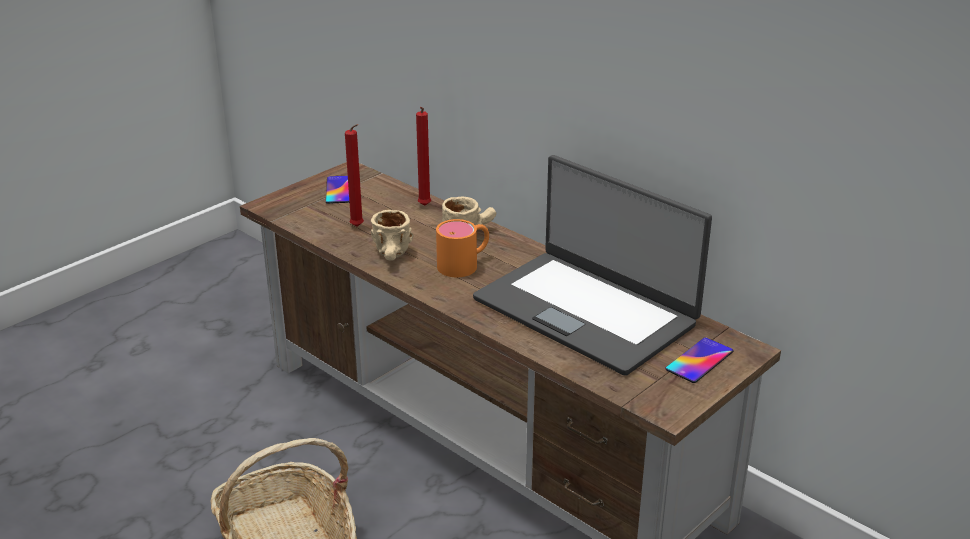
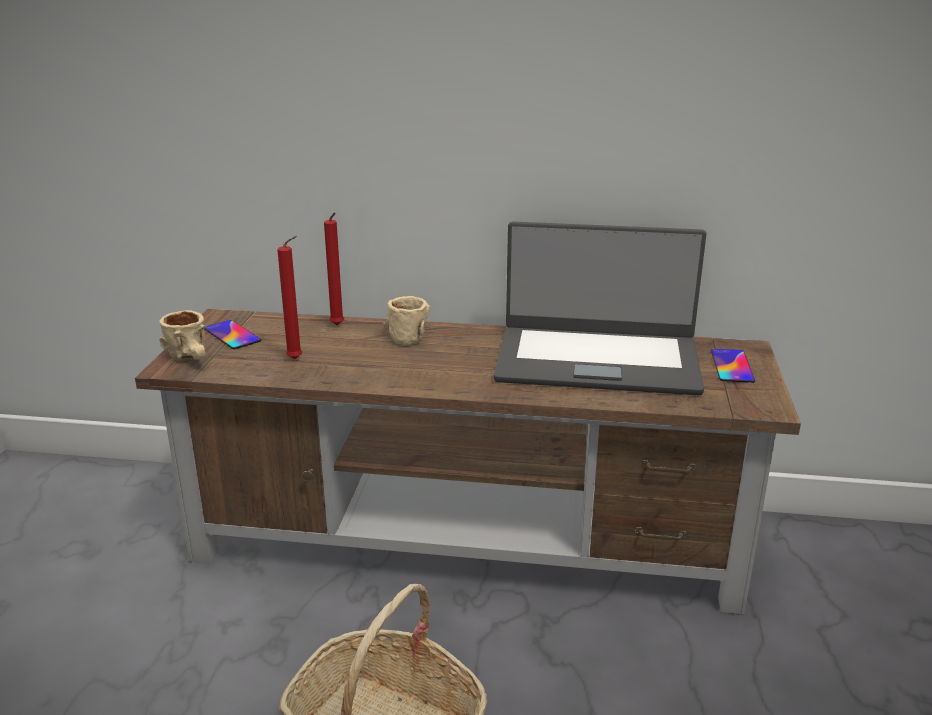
camera: 35 degrees left, 5 degrees down
(394, 257) = (369, 372): beige mug -> beige mug (194, 359)
(465, 264) = (443, 358): orange mug -> none

